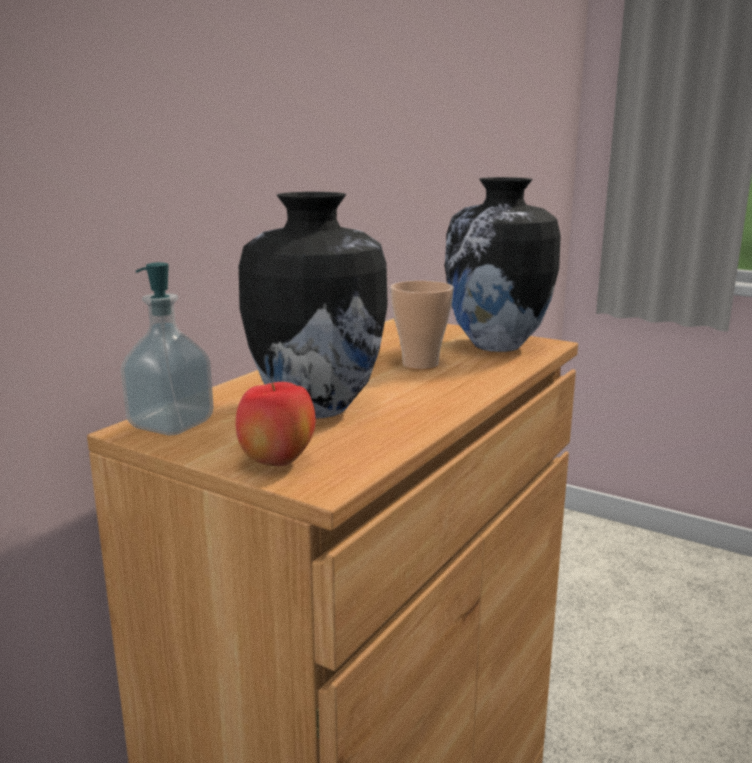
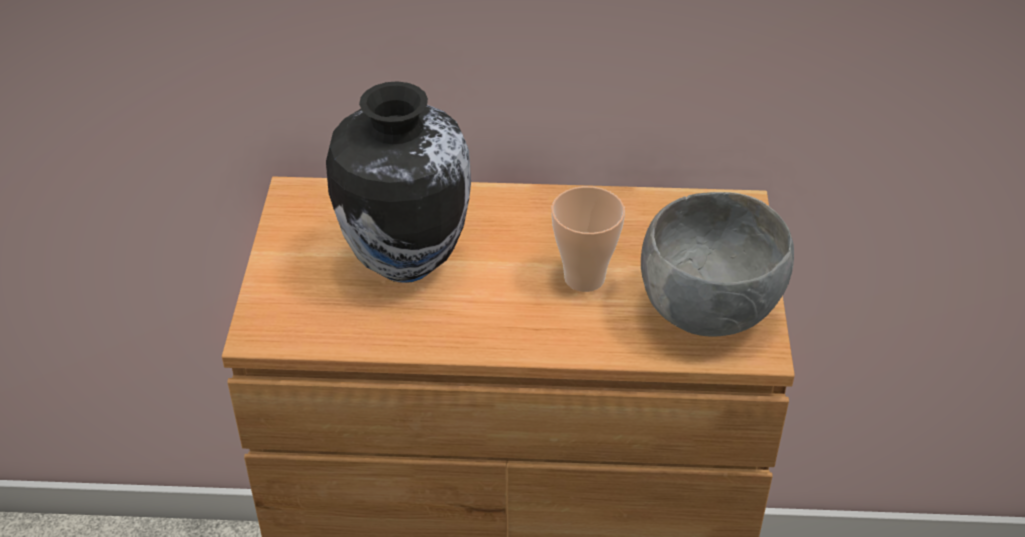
camera: 60 degrees right, 25 degrees up
(171, 424) = (315, 205): soap dispenser -> none
(277, 462) = (281, 293): apple -> none
(496, 346) = (707, 311): vase -> grey bowl

